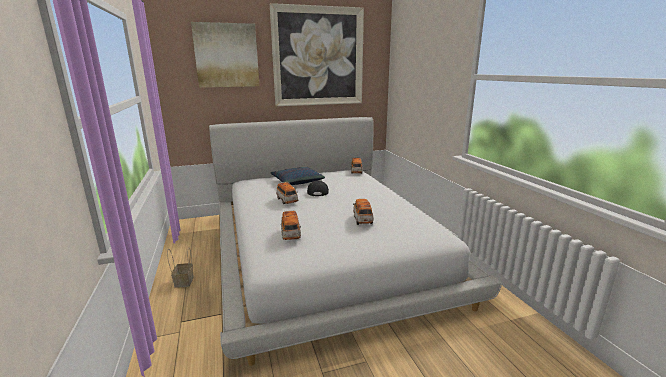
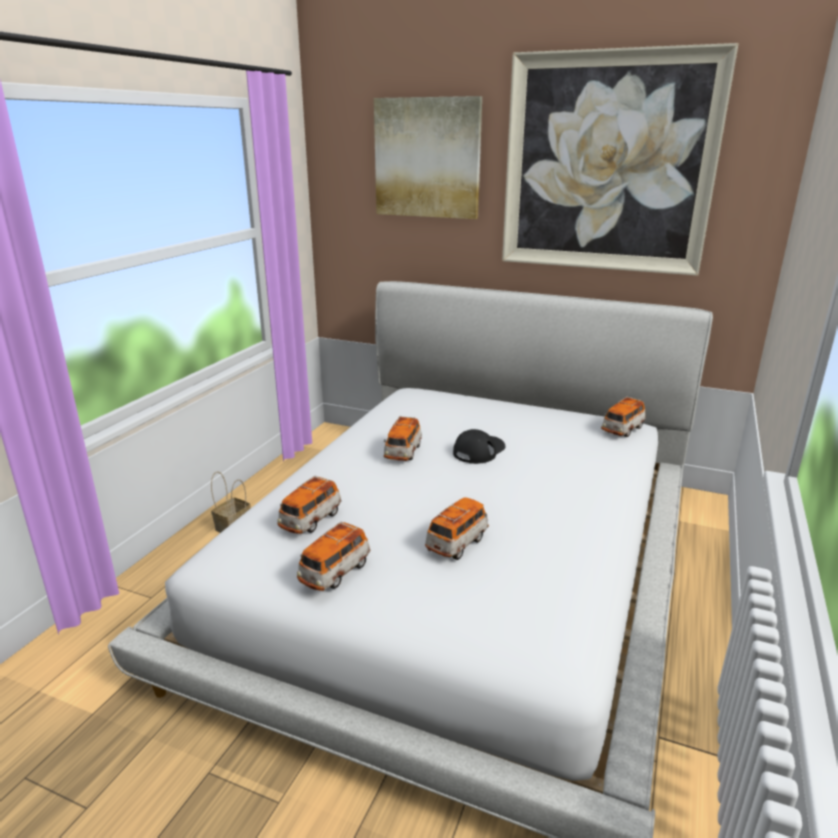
camera: 40 degrees right, 5 degrees up
(297, 181) = (478, 418): blue pillow -> none
(334, 245) = (335, 573): none -> toy car

